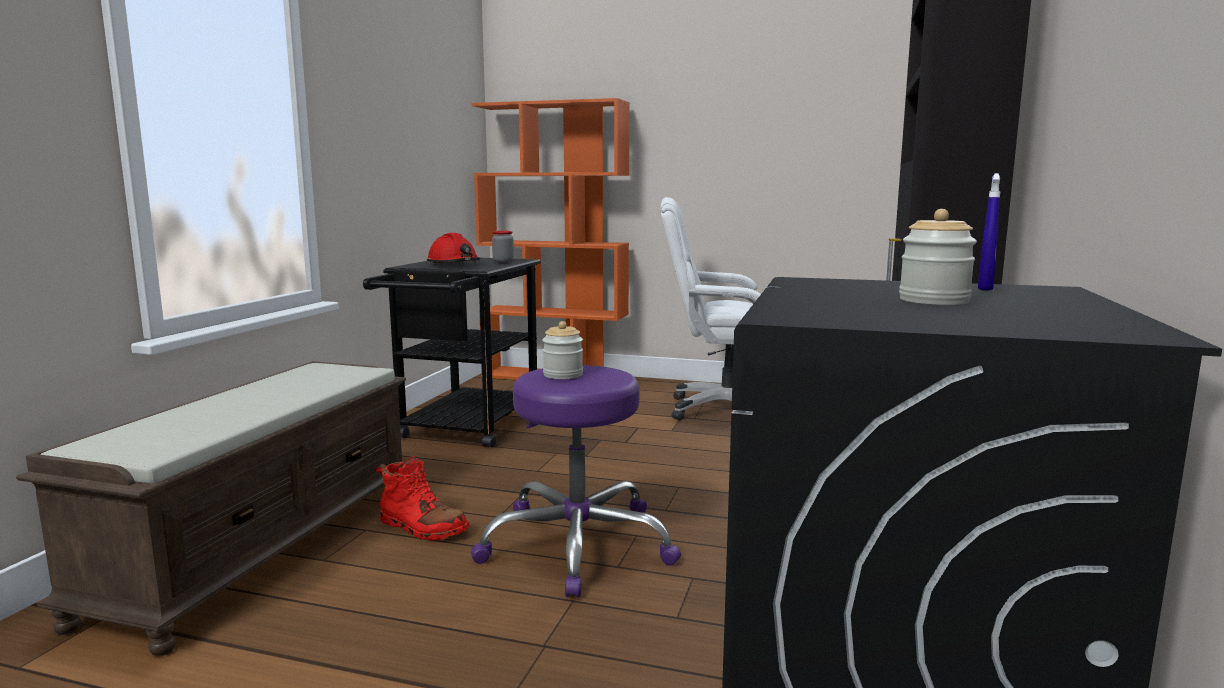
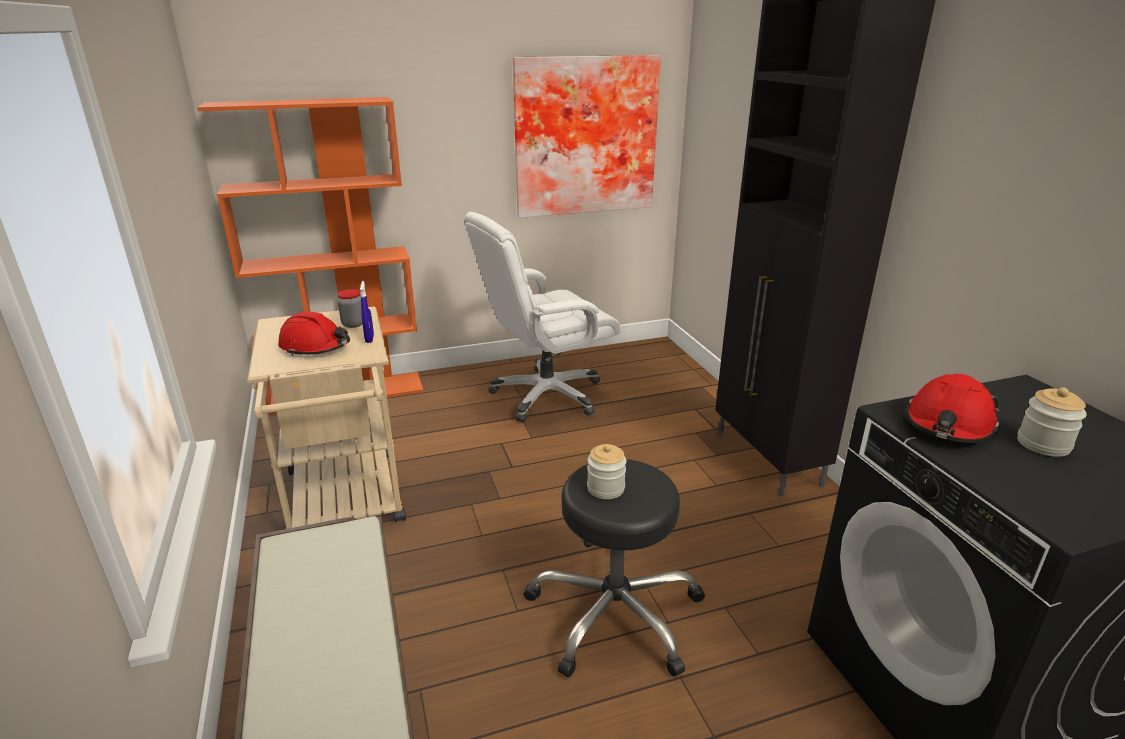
camera: 35 degrees left, 15 degrees up
(422, 528) = (470, 658): red boot -> none
(464, 429) = (346, 504): black cart -> beige cart
(577, 545) = (615, 613): purple stool -> black stool
(827, 145) = (584, 136): none -> picture
(844, 287) = (948, 425): none -> red hard hat
(985, 288) = (1006, 398): blue spray bottle -> blue spray bottle (369, 339)

